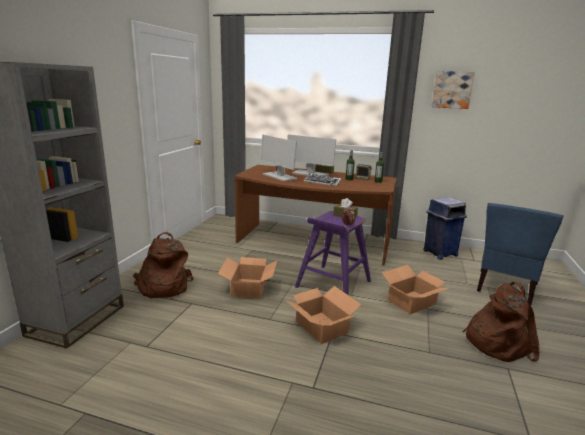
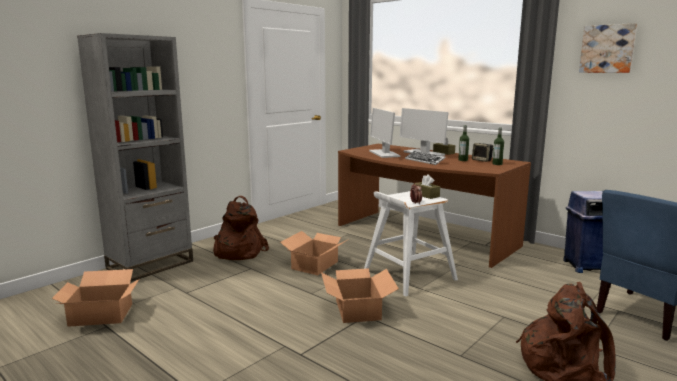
camera: 25 degrees right, 5 degrees down
(333, 284) = (408, 276): purple stool -> white stool
(411, 302) = (488, 307): cardboard box -> cardboard box (100, 314)

